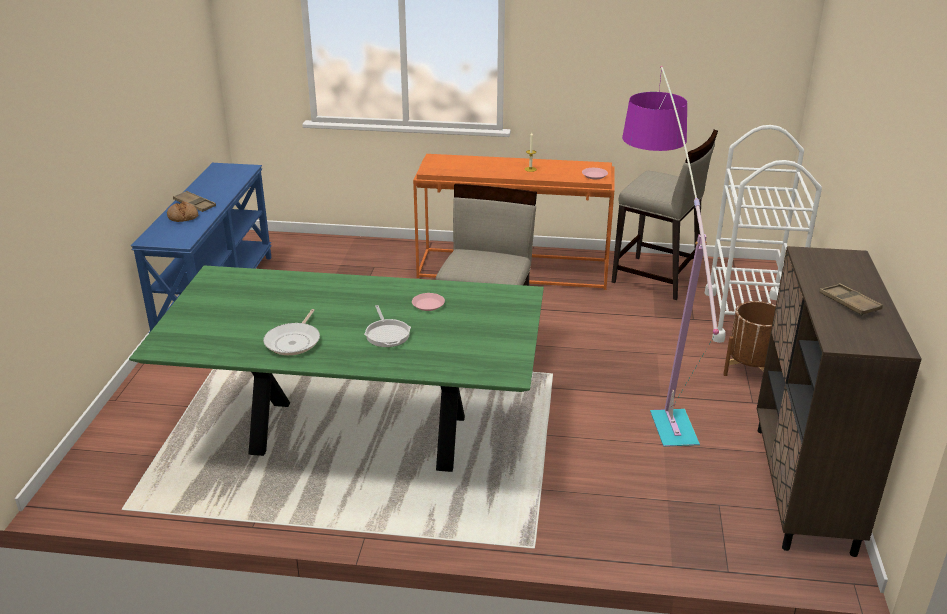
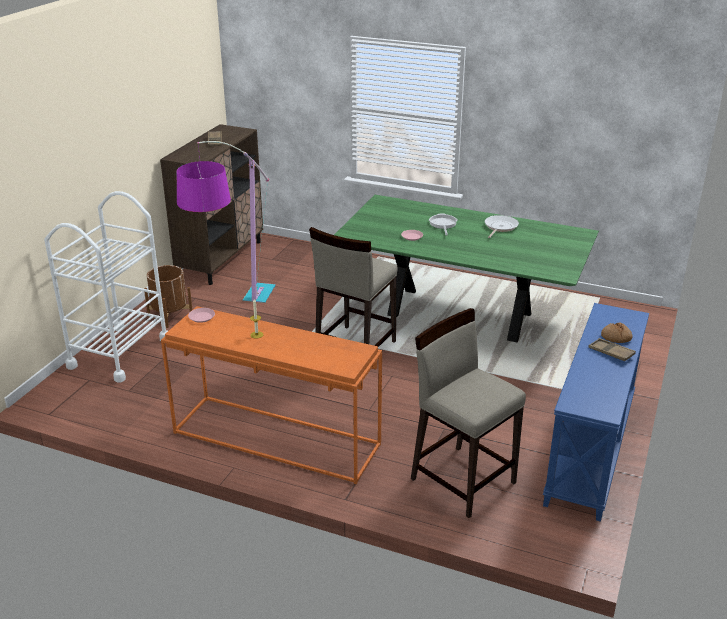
camera: 165 degrees left, 0 degrees up
(656, 278) = (147, 404): beige stool -> beige stool (462, 479)

